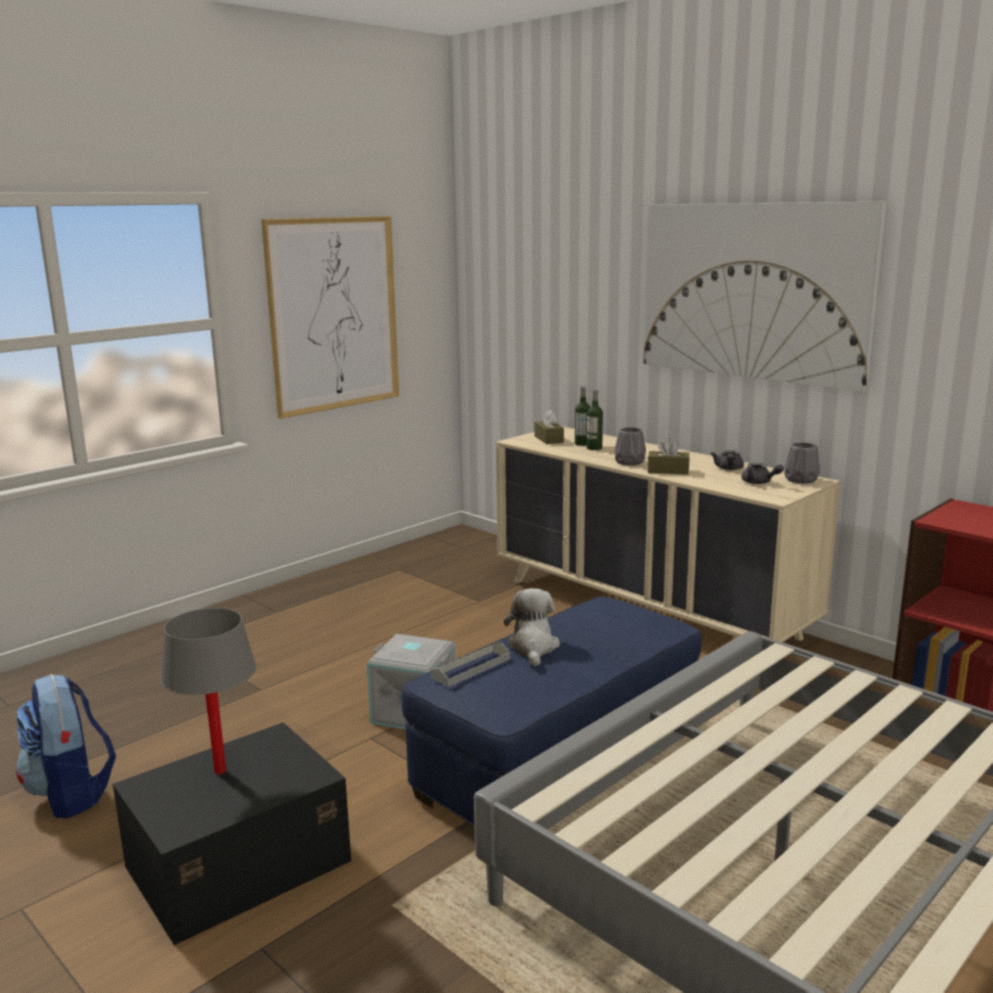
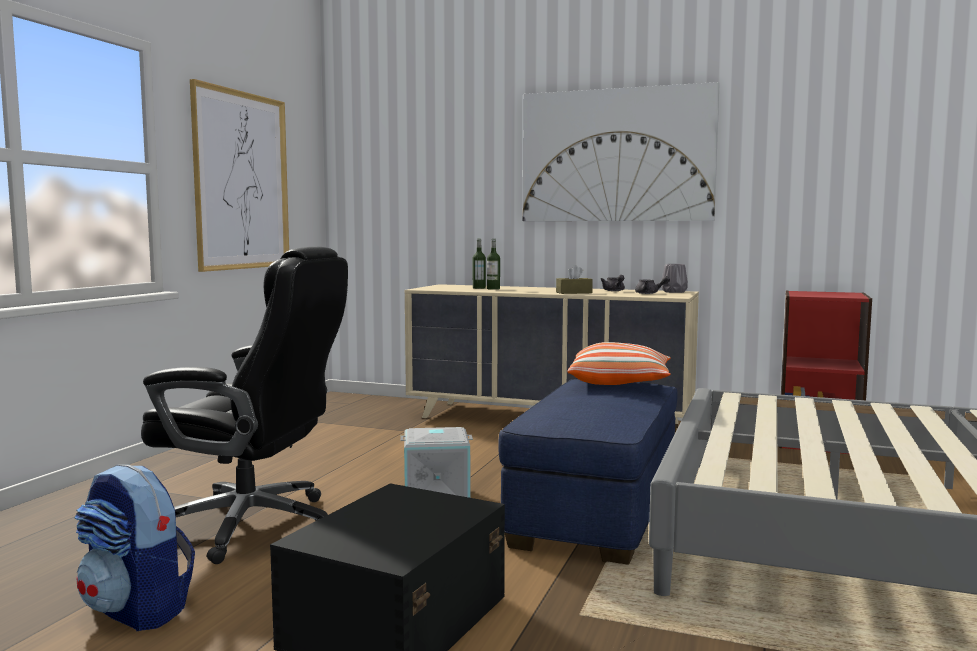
camera: 25 degrees left, 10 degrees down
(220, 771) = (376, 518): grey table lamp -> none
(230, 712) = (253, 525): none -> black office chair
(471, 668) = (548, 413): grey tray -> none
(533, 647) = (577, 400): plush toy -> none
(548, 439) = (447, 287): brown tissue box -> none
(625, 620) = (620, 383): none -> pillow
(629, 462) = (536, 291): grey vase -> none

